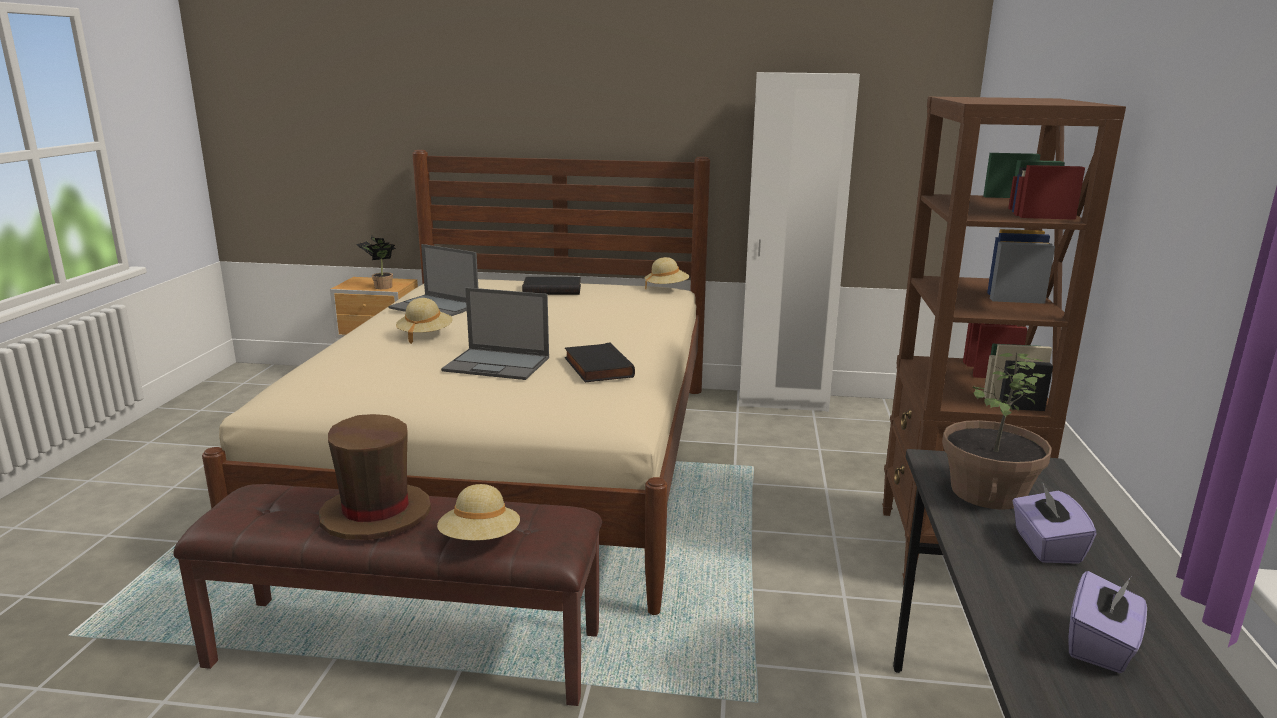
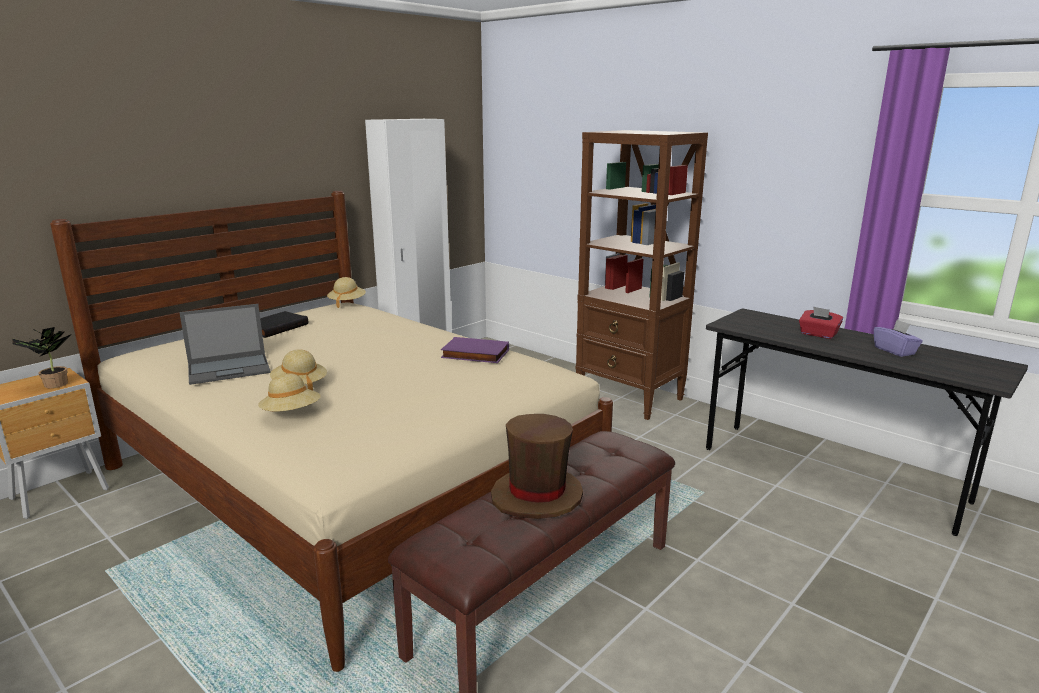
camera: 55 degrees left, 0 degrees up
(480, 540) = (613, 468): beige hat -> beige hat (291, 414)
(498, 364) = (418, 377): laptop -> none
(596, 367) = (474, 354): black book -> purple book
(986, 492) = (763, 327): potted plant -> none
(1046, 546) = (818, 334): purple tissue box -> red tissue box

